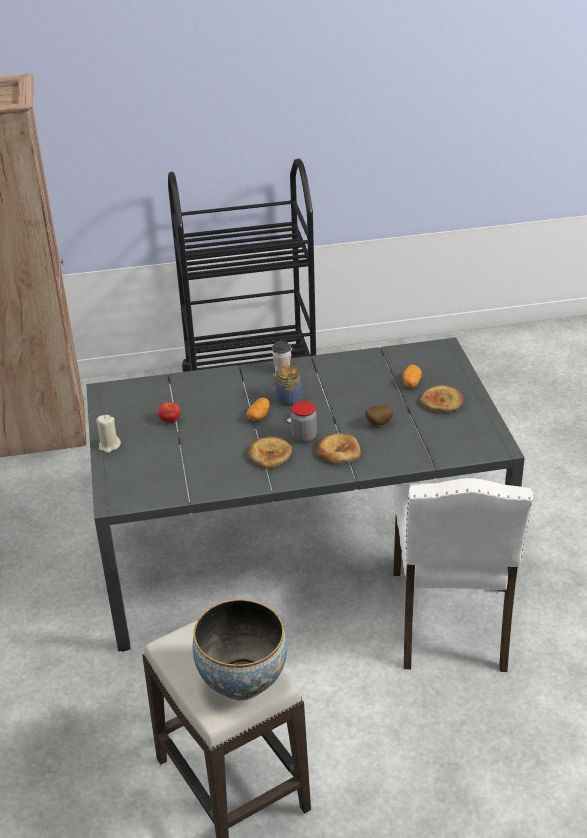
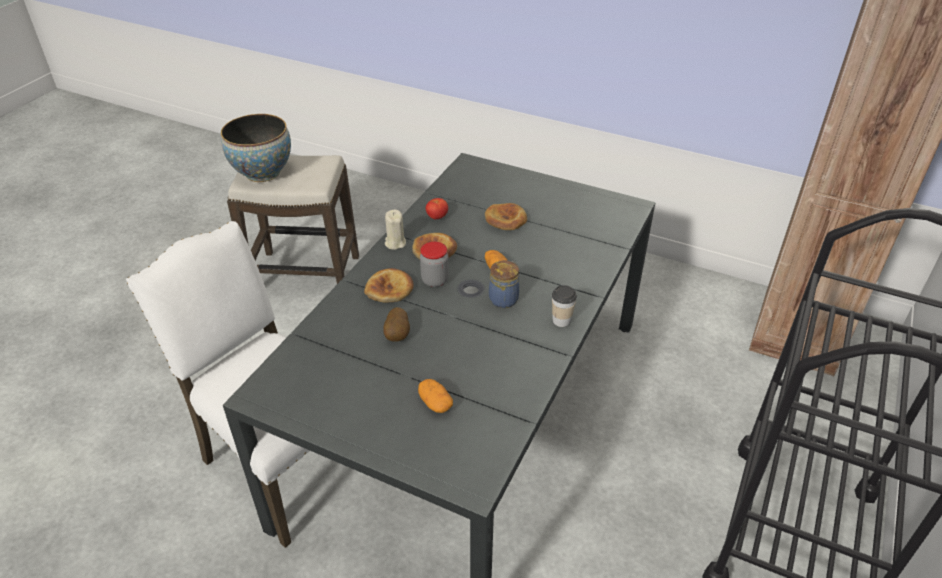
camera: 125 degrees right, 5 degrees up
(109, 446) = (542, 183): beige candle -> beige candle (395, 243)
(170, 420) = (546, 222): tomato -> tomato (437, 217)
(442, 402) = (374, 404): bread -> bread (506, 219)

